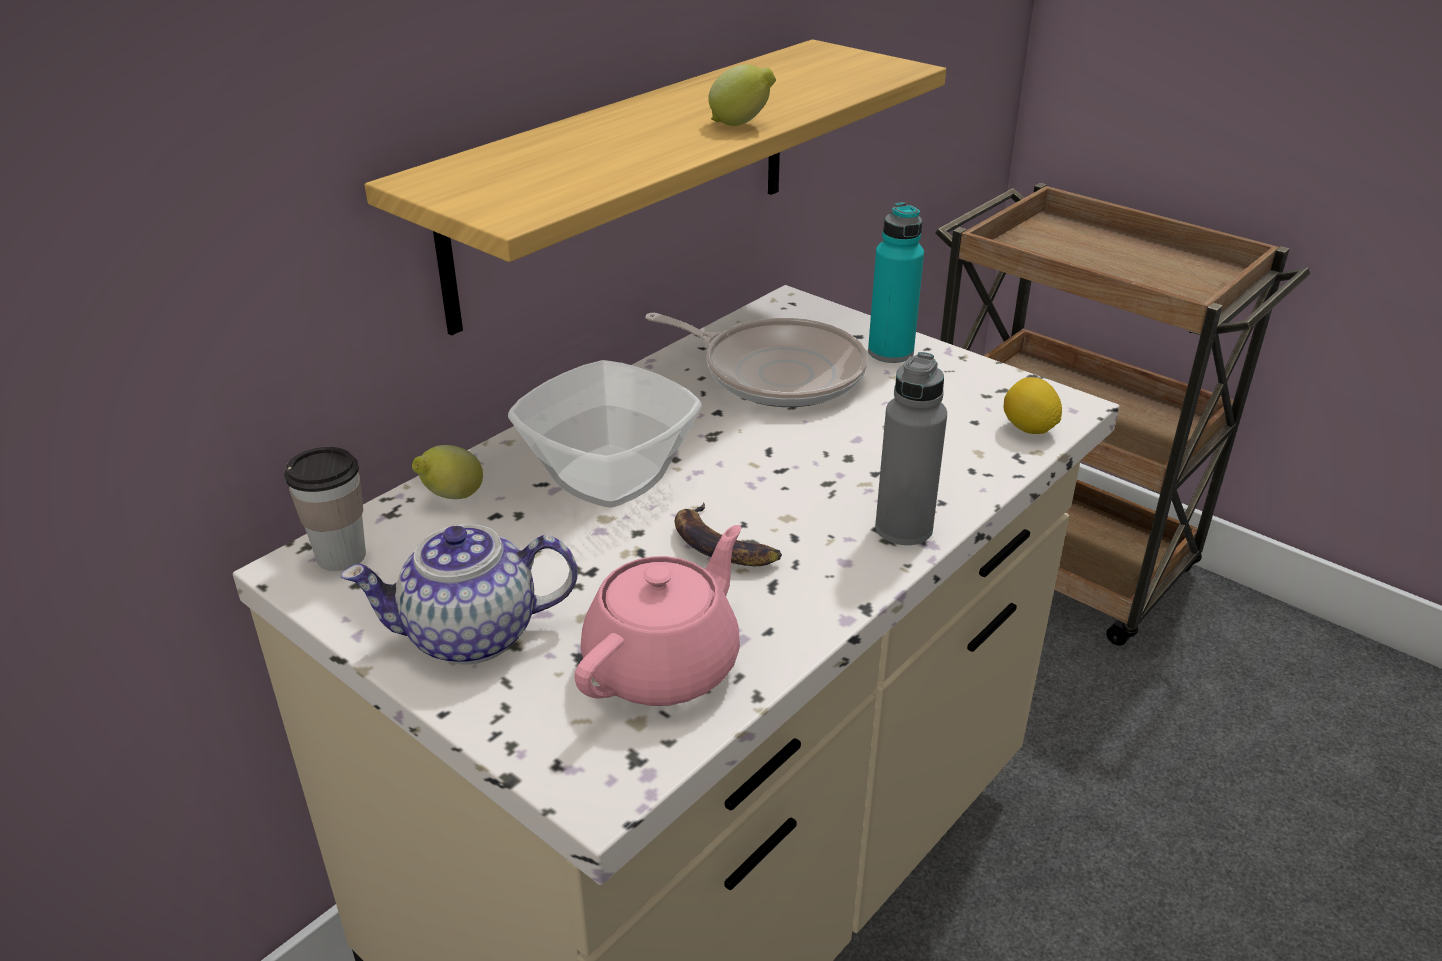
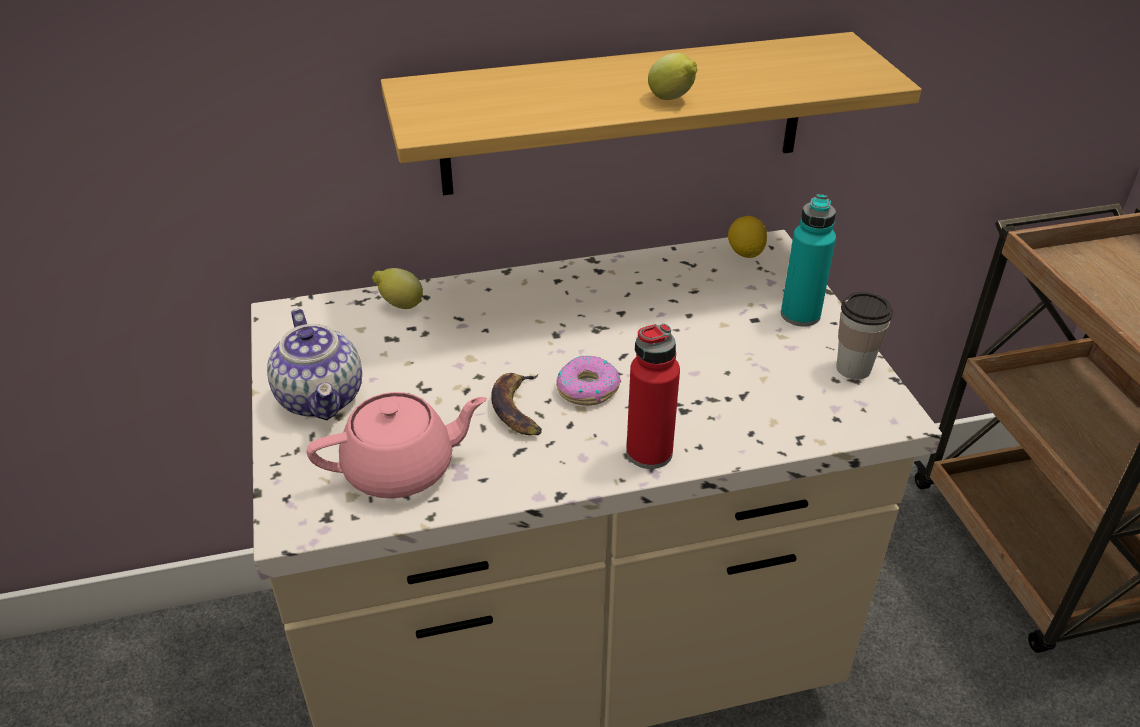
camera: 35 degrees right, 5 degrees up
(341, 556) = (308, 317): cup -> cup (853, 368)
(470, 635) = (322, 398): teapot -> teapot turned 135 degrees counterclockwise
(606, 478) = (500, 330): bowl -> none
(770, 495) = (587, 388): none -> donut
(776, 372) = (695, 298): frying pan -> none
(903, 528) = (649, 453): grey bottle -> red bottle
(1028, 429) = (835, 420): lemon -> lemon (745, 253)

